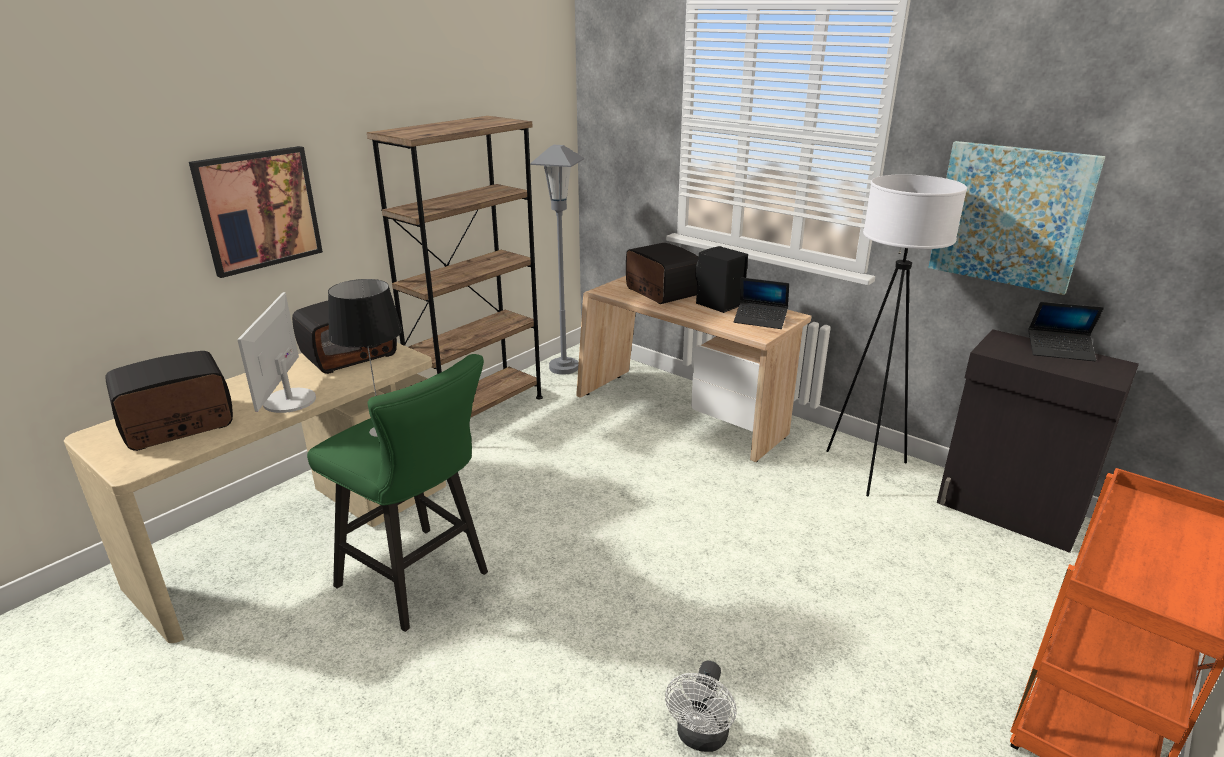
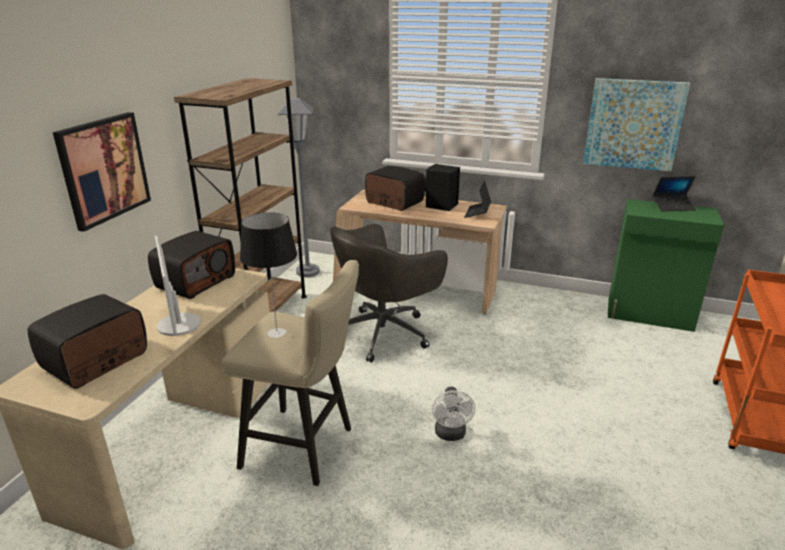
camera: 20 degrees left, 0 degrees up
(420, 582) = (305, 448): green stool -> beige stool
(607, 460) = (385, 332): none -> grey office chair
(701, 738) = (563, 496): white fan -> white fan (451, 435)
(760, 320) = (477, 213): laptop -> laptop turned 105 degrees clockwise
(866, 470) = (555, 305): white floor lamp -> none
(1009, 512) = (650, 315): black cabinet -> green cabinet

